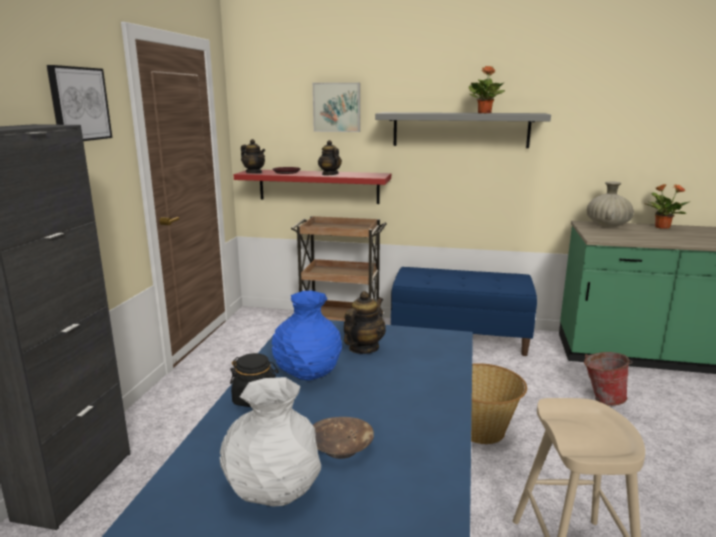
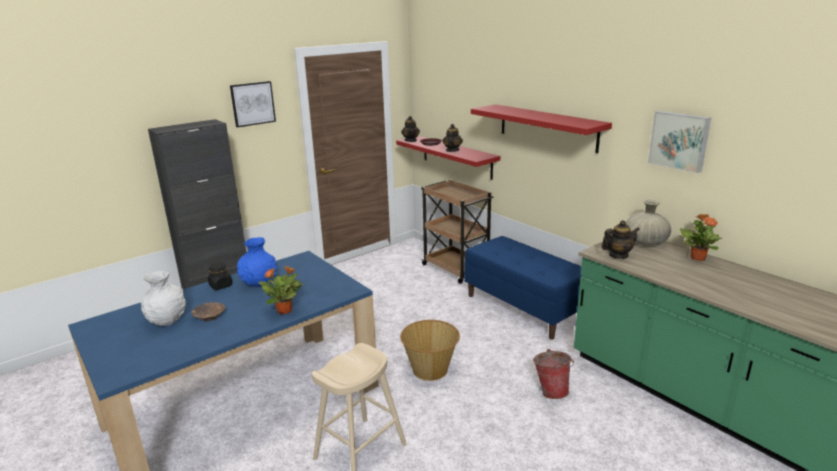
camera: 40 degrees right, 5 degrees up
(337, 107) = (468, 96): picture -> picture (679, 140)
(363, 348) = (303, 279): teapot -> teapot (618, 255)
(460, 129) = (547, 127): grey shelf -> red shelf
(484, 113) = (549, 118): potted plant -> potted plant (285, 310)

